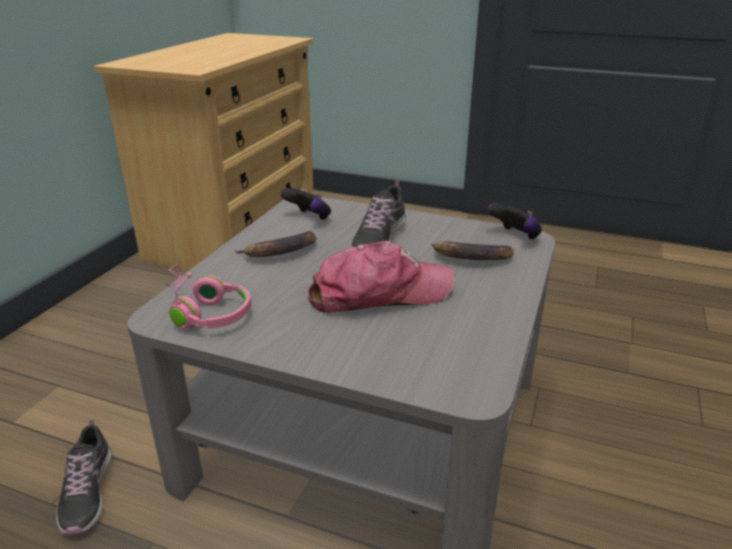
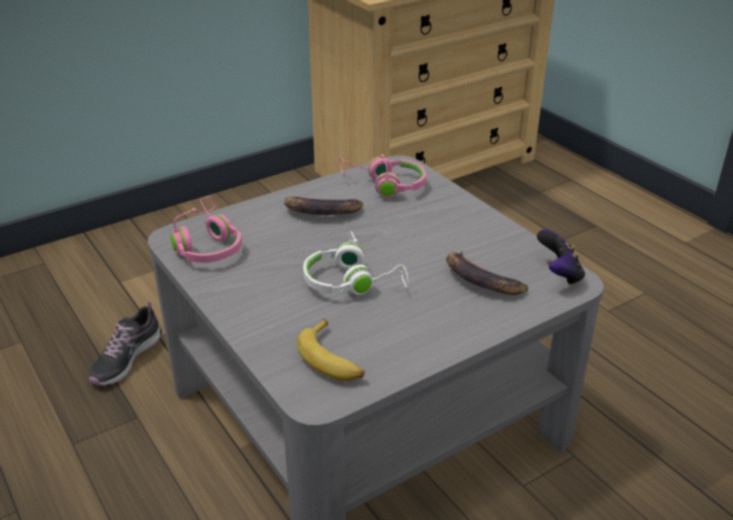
camera: 35 degrees right, 5 degrees up
(309, 218) = (384, 185): game controller -> pink headphones
(378, 240) = (418, 229): shoe -> none
(379, 293) = (352, 282): cap -> white headphones
(444, 357) = (332, 360): none -> banana

